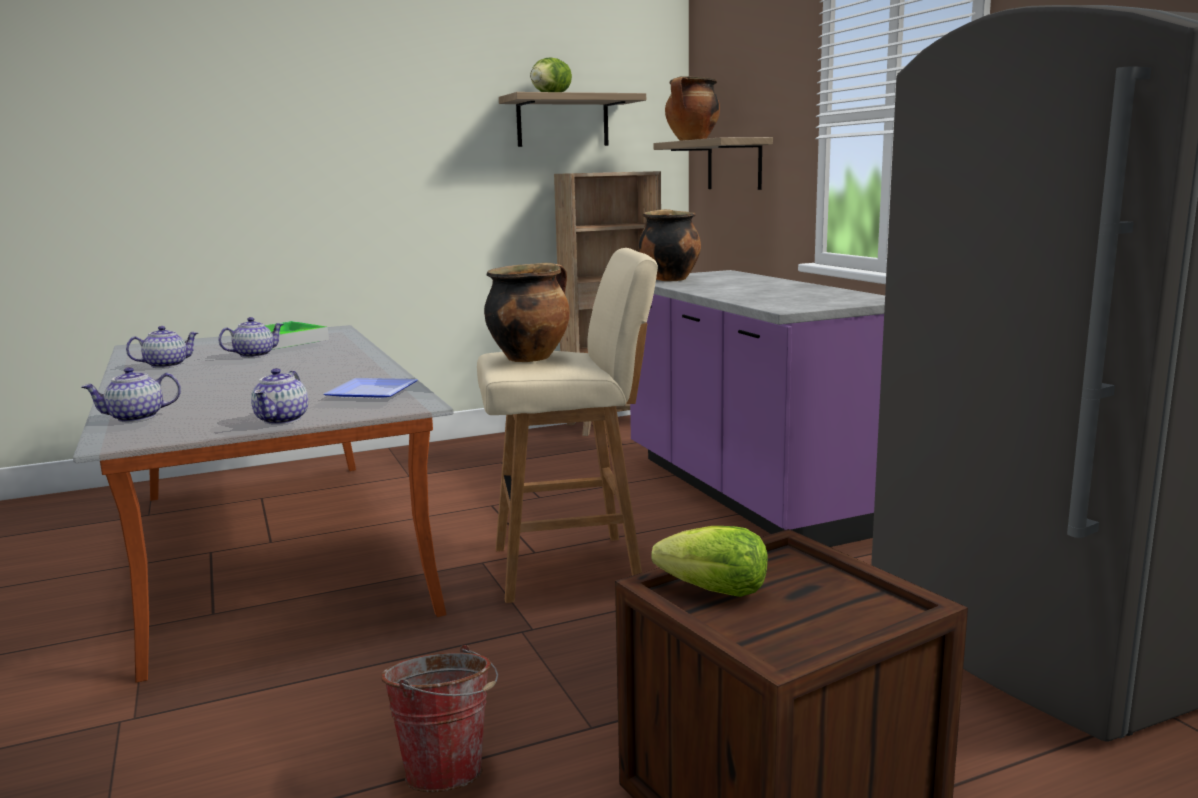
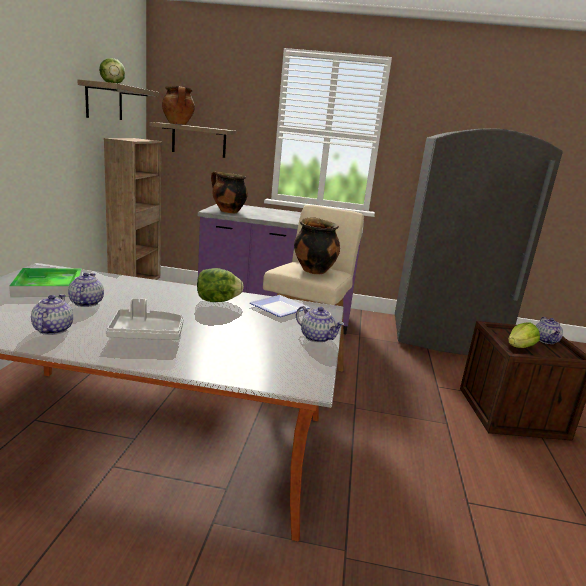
camera: 60 degrees left, 5 degrees up
(135, 418) = (244, 369): teapot -> teapot (546, 341)
(194, 381) = (146, 334): none -> grey tray
(348, 374) = (217, 301): none -> lettuce
(447, 769) = (459, 464): bucket -> none

